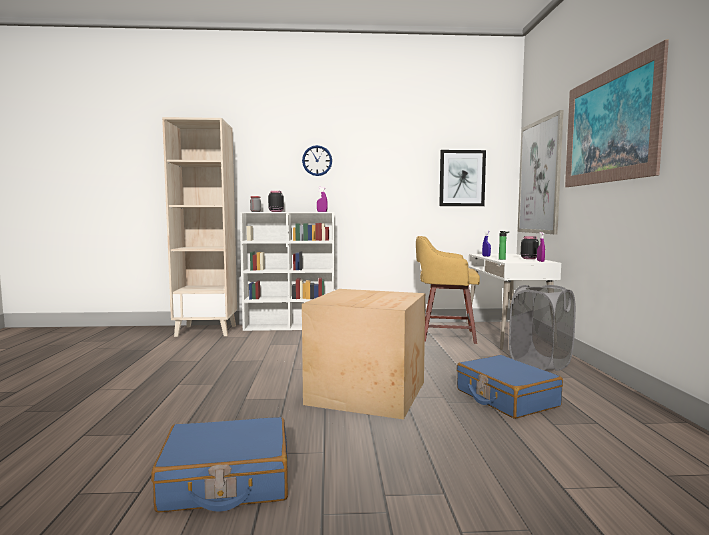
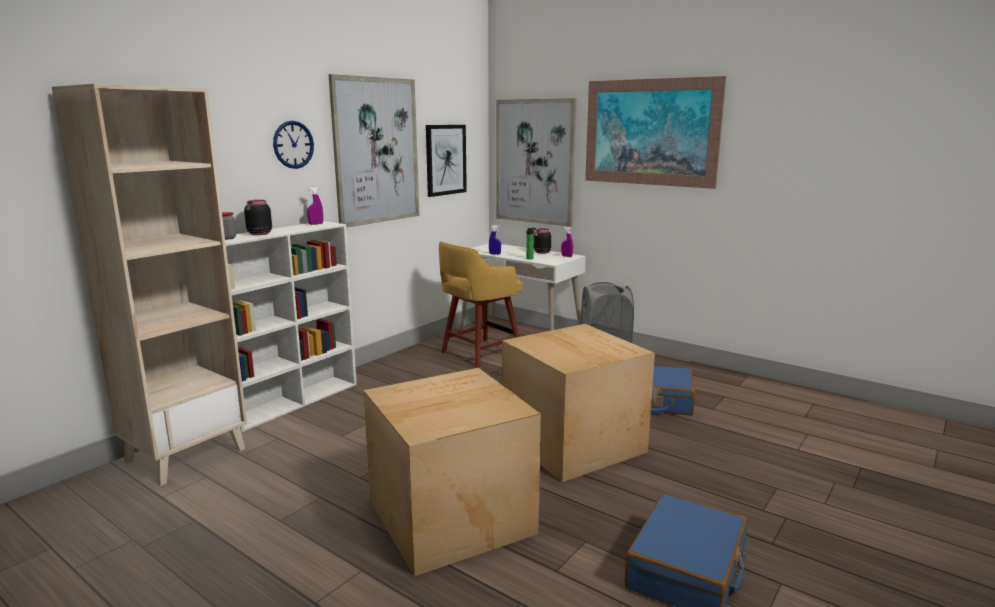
camera: 50 degrees left, 10 degrees up
(212, 389) = (448, 517): none -> cardboard box
(388, 168) = (376, 151): none -> picture

